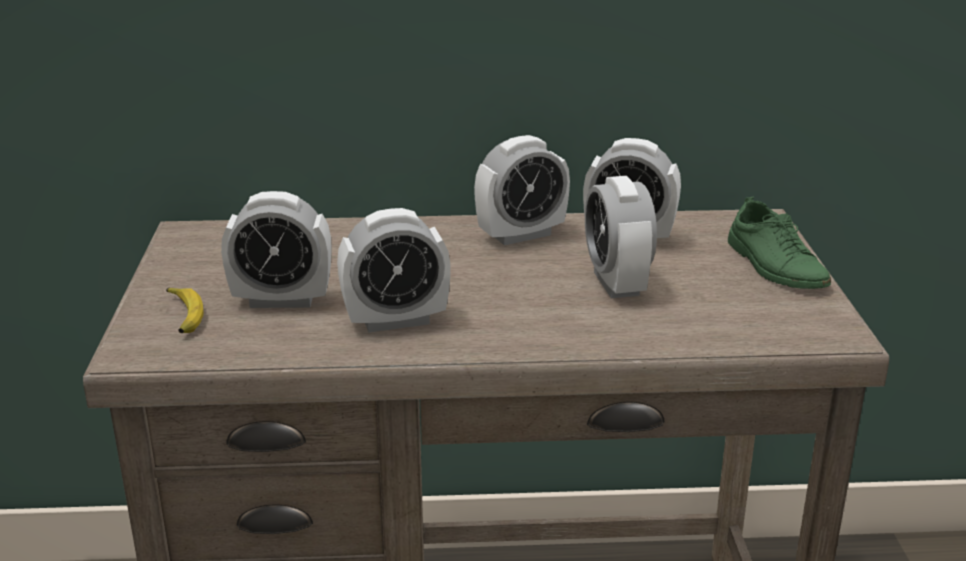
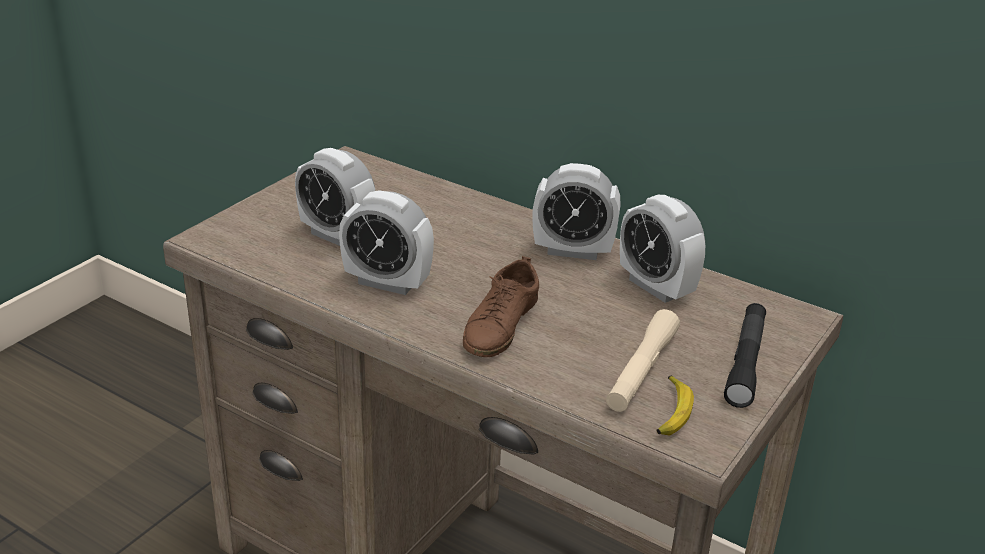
camera: 35 degrees right, 5 degrees up
(184, 316) = (266, 223): banana -> banana (671, 412)
(552, 314) = (500, 325): none -> brown shoe
(616, 283) = (586, 321): alarm clock -> none
(715, 302) = (641, 371): none -> beige flashlight
(775, 266) = (745, 362): green shoe -> black flashlight

